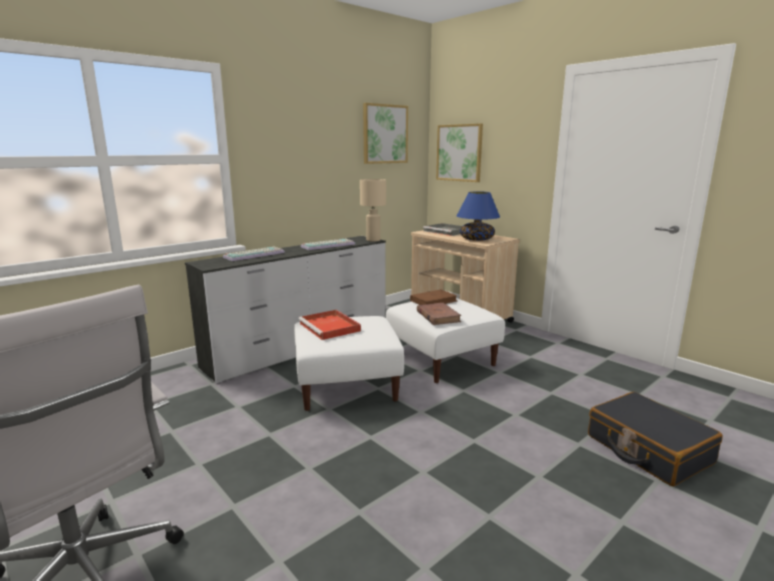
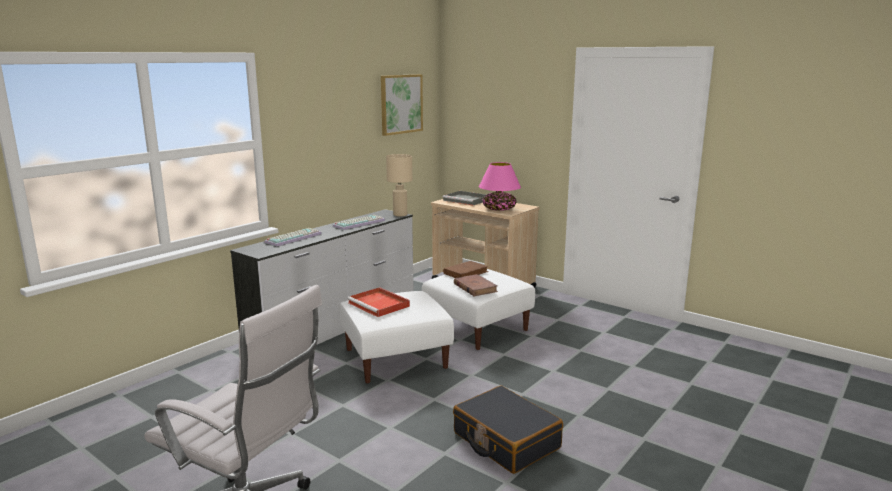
camera: 10 degrees left, 0 degrees up
(459, 153) = (475, 120): picture -> none
(477, 239) = (499, 209): blue table lamp -> pink table lamp
(648, 449) = (661, 387): black suitcase -> black suitcase (505, 441)

